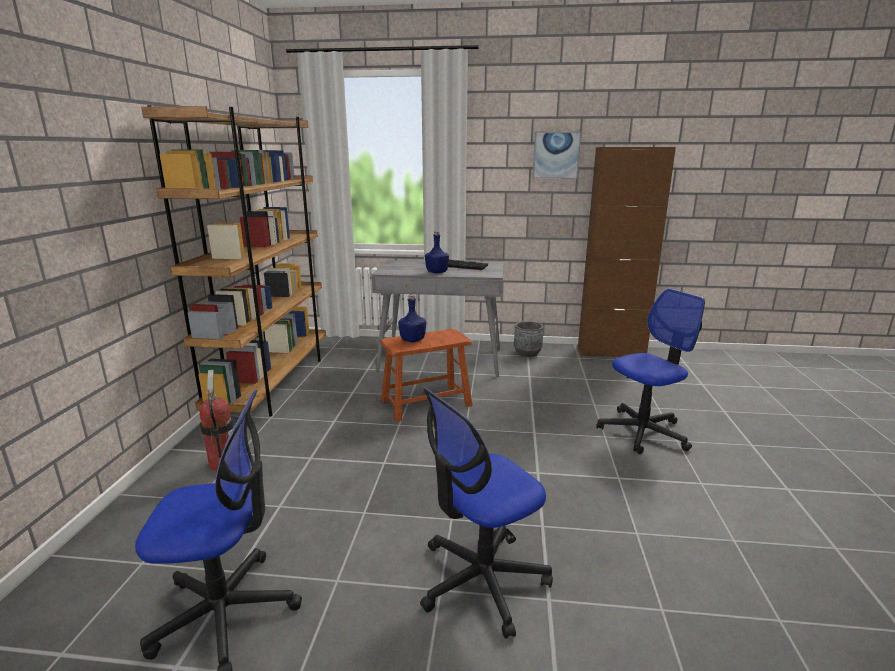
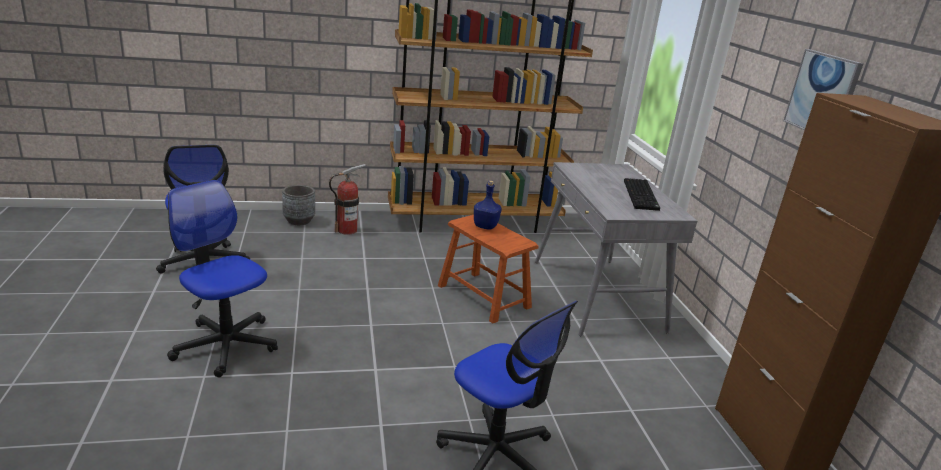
camera: 70 degrees right, 5 degrees up
(436, 272) = (594, 187): blue bottle -> none
(527, 353) = (677, 357): grey planter -> grey planter (299, 221)

